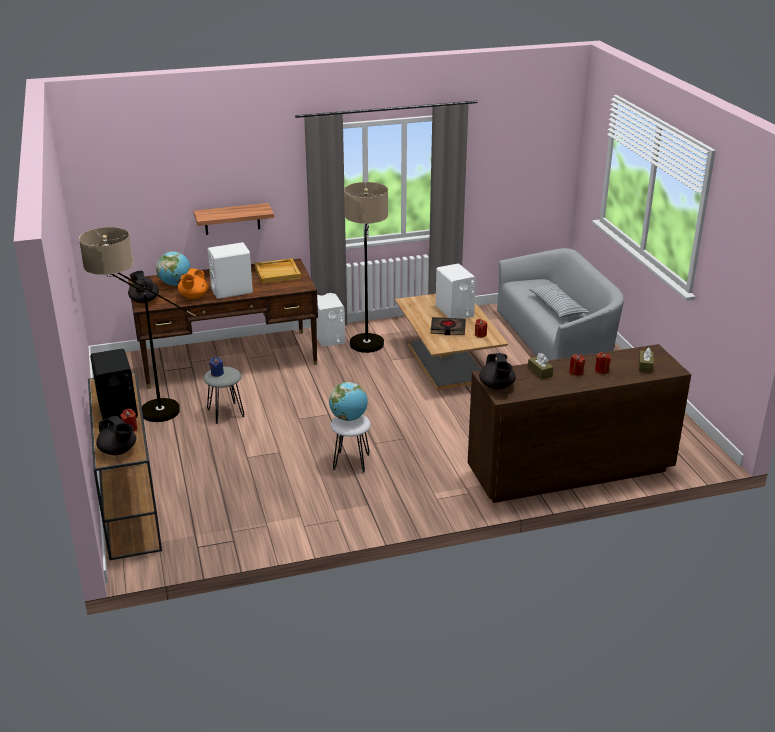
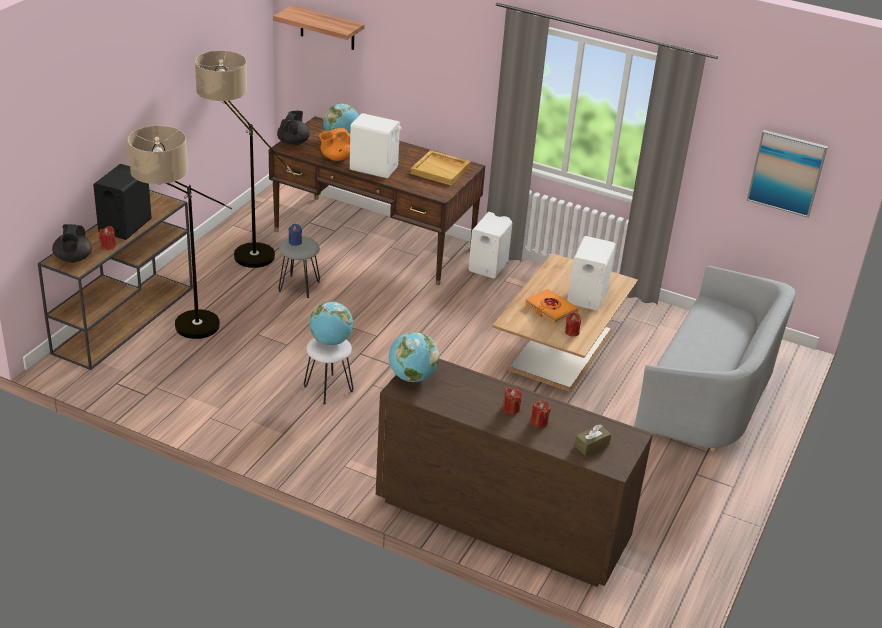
camera: 40 degrees right, 5 degrees up
(232, 219) = (423, 94): shelf -> shelf (327, 28)
(367, 351) = (503, 297): floor lamp -> floor lamp (183, 333)
(448, 329) = (550, 309): black book -> orange book
(497, 386) = (412, 377): black teapot -> globe
(530, 172) = (786, 173): none -> picture
(540, 372) = (476, 388): brown tissue box -> none
(557, 307) = (708, 348): pillow -> none

